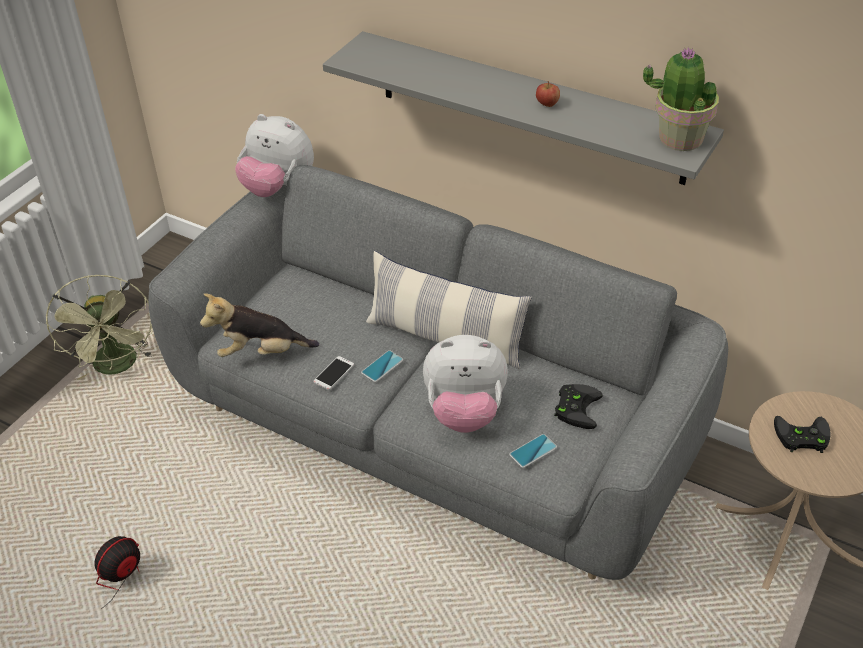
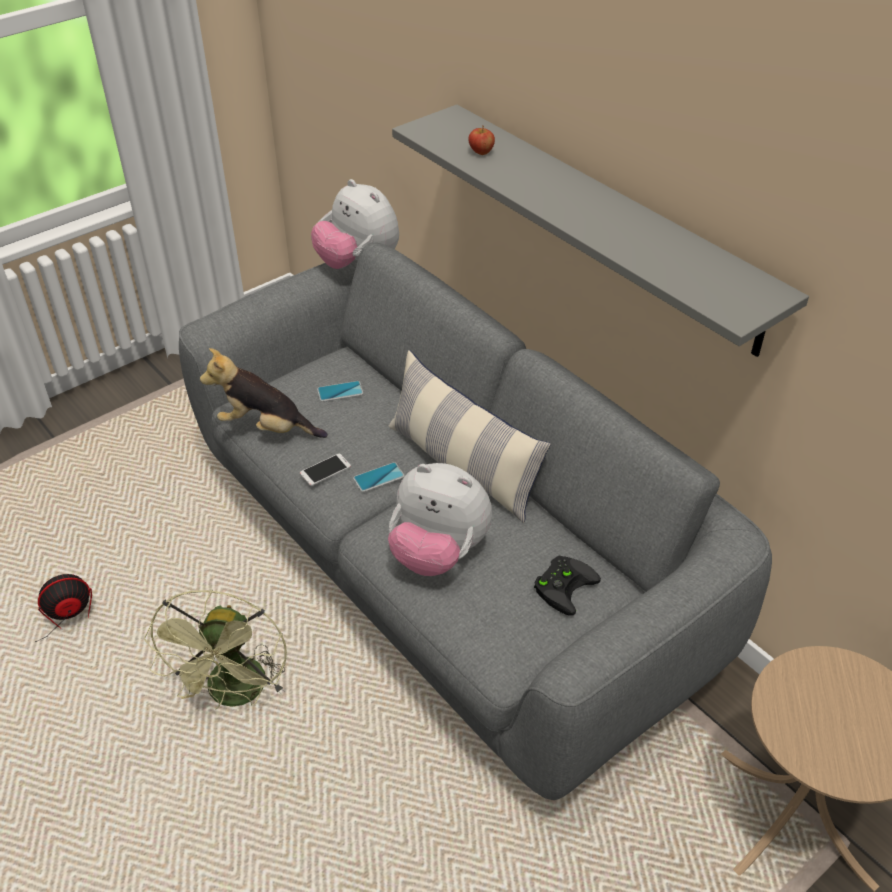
camera: 20 degrees right, 0 degrees up
(117, 367) = (175, 409): green fan -> green fan (236, 695)
(533, 451) = (489, 620): phone -> phone (340, 392)
(547, 104) = (608, 220): apple -> apple (481, 152)
(679, 138) = (745, 293): potted plant -> none
(800, 437) = (819, 706): black game controller -> none

